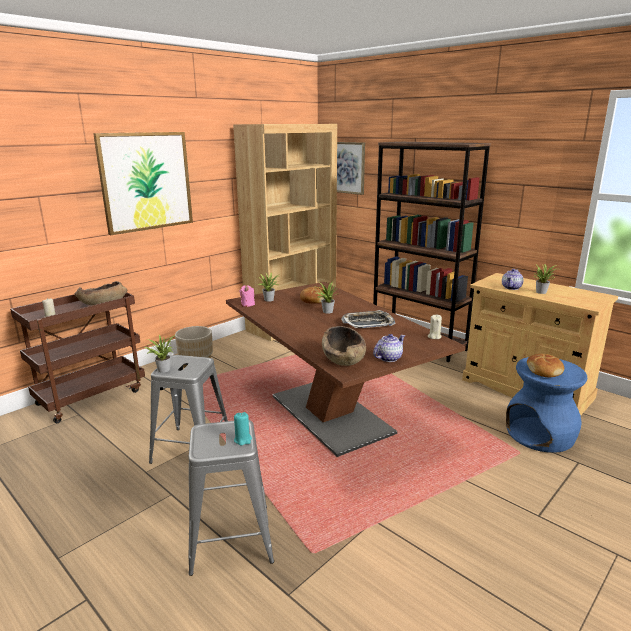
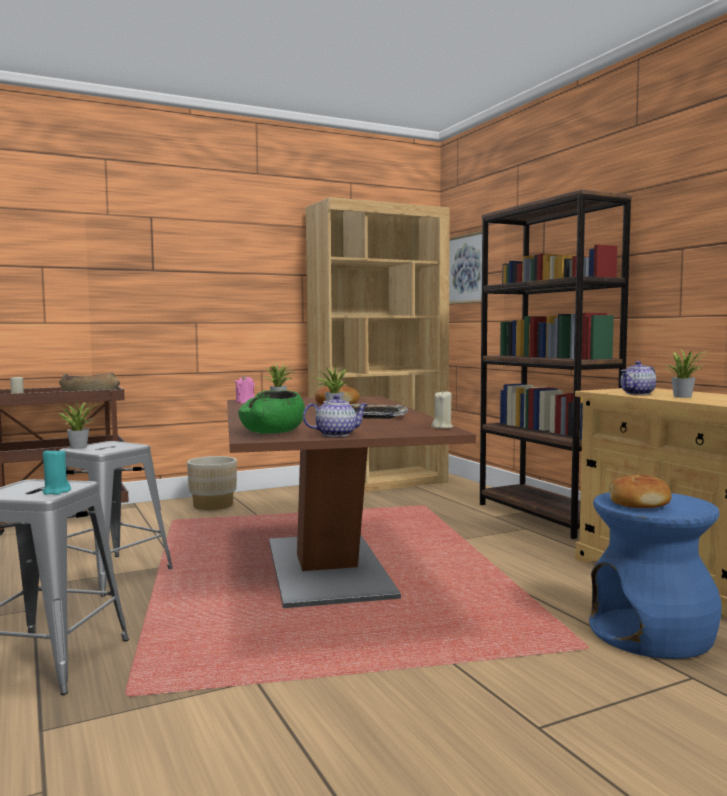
camera: 20 degrees right, 15 degrees down
(146, 181) = (179, 265): picture -> none
(344, 359) = (273, 432): brown bowl -> green bowl

